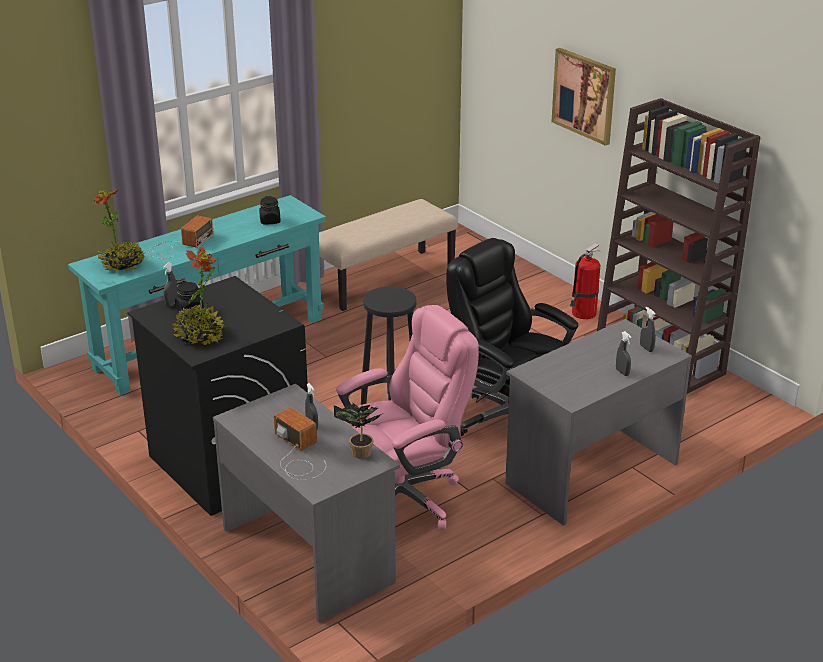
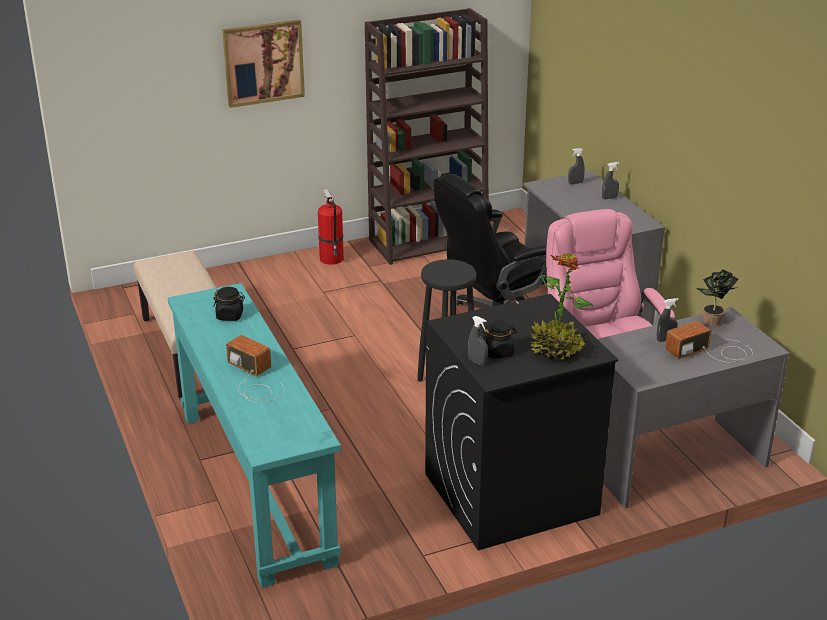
camera: 75 degrees left, 0 degrees up
(122, 265) = (283, 423): potted plant -> none

